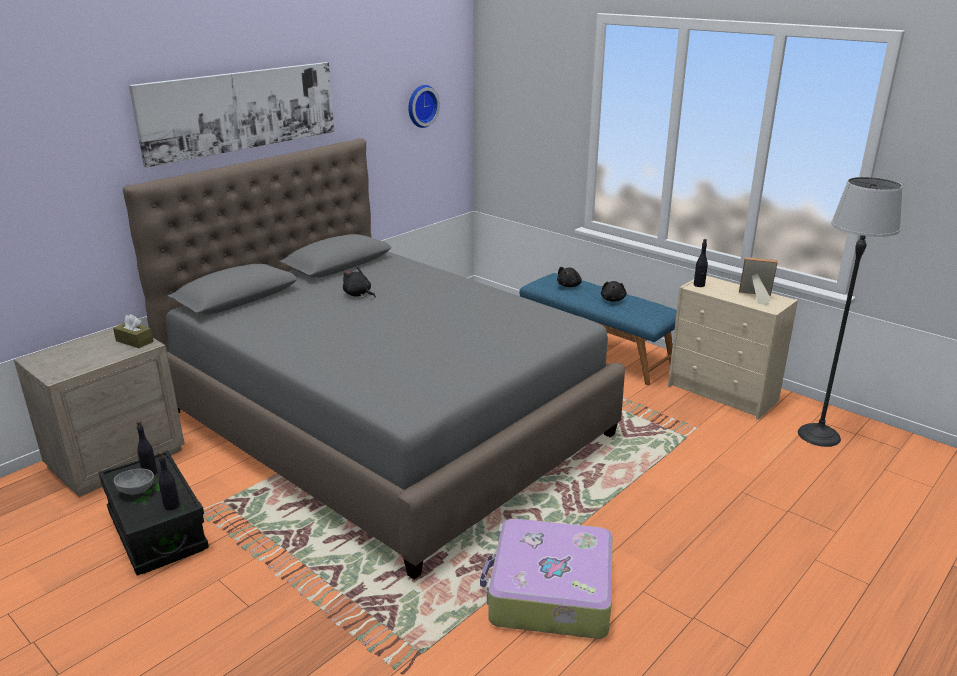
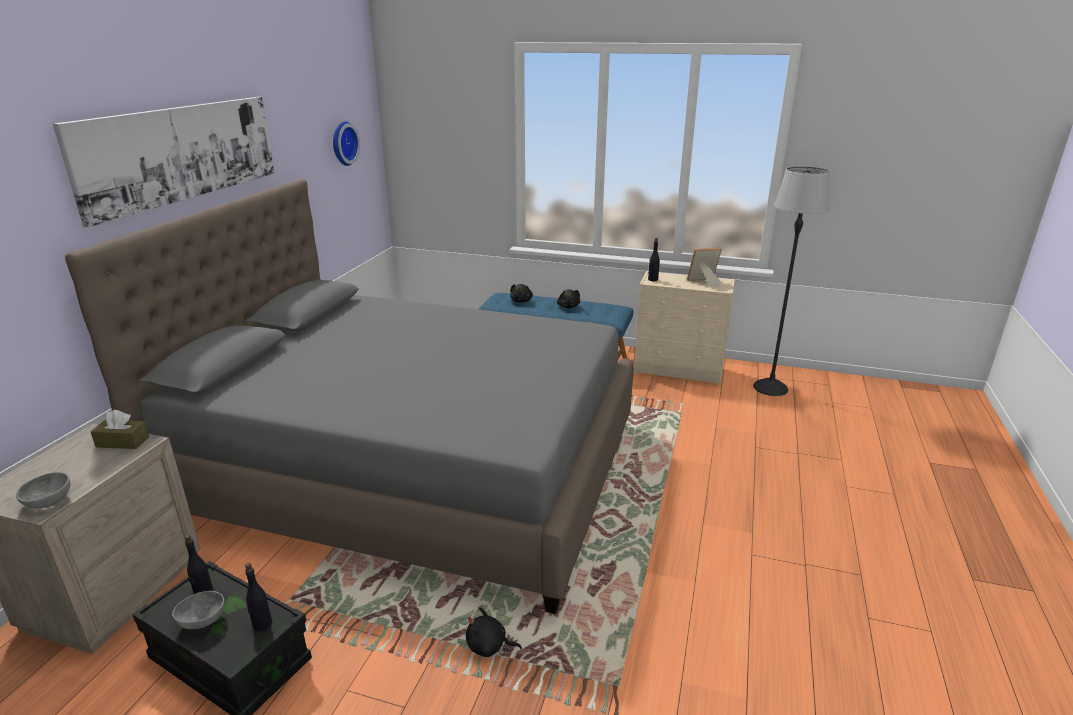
camera: 25 degrees left, 0 degrees up
(62, 372) = (48, 502): none -> grey bowl
(358, 294) = (360, 340): black plush toy -> black plush toy (489, 646)
(549, 592) = (681, 583): suitcase -> none

